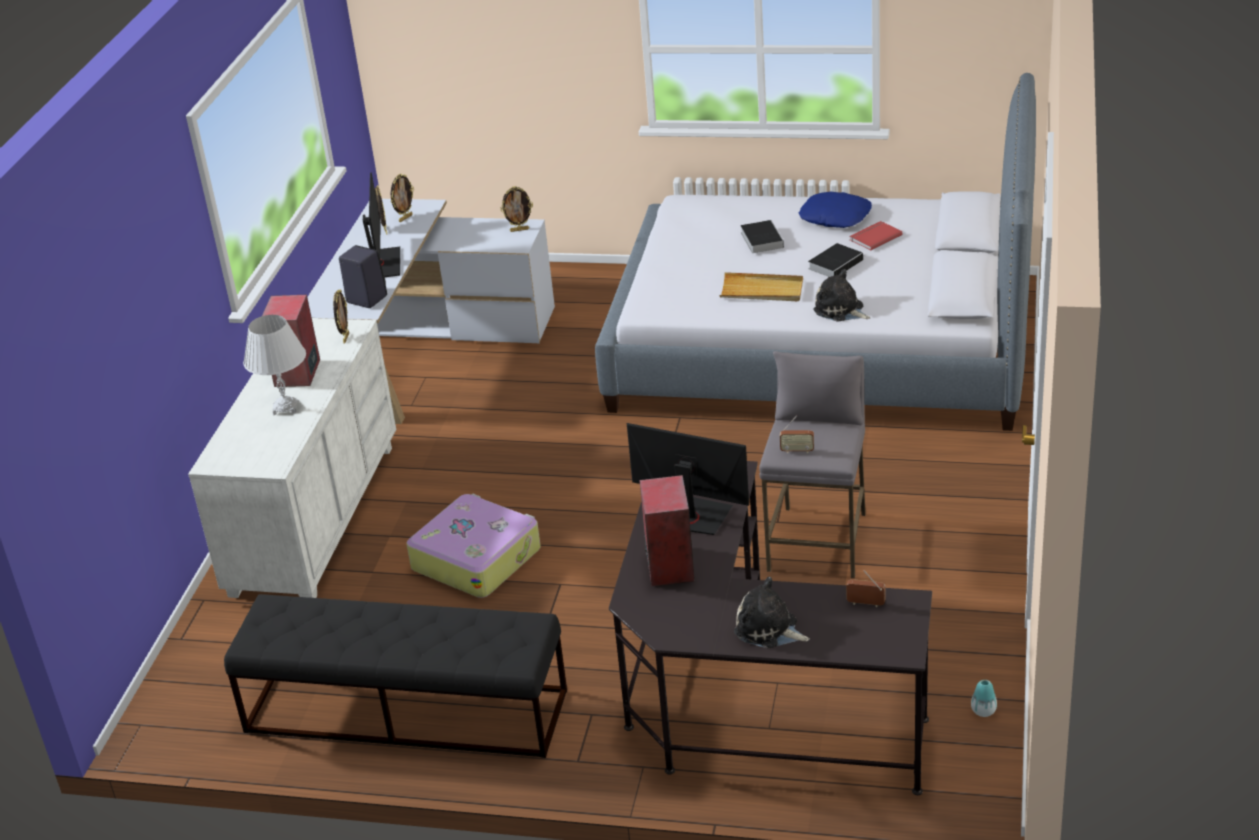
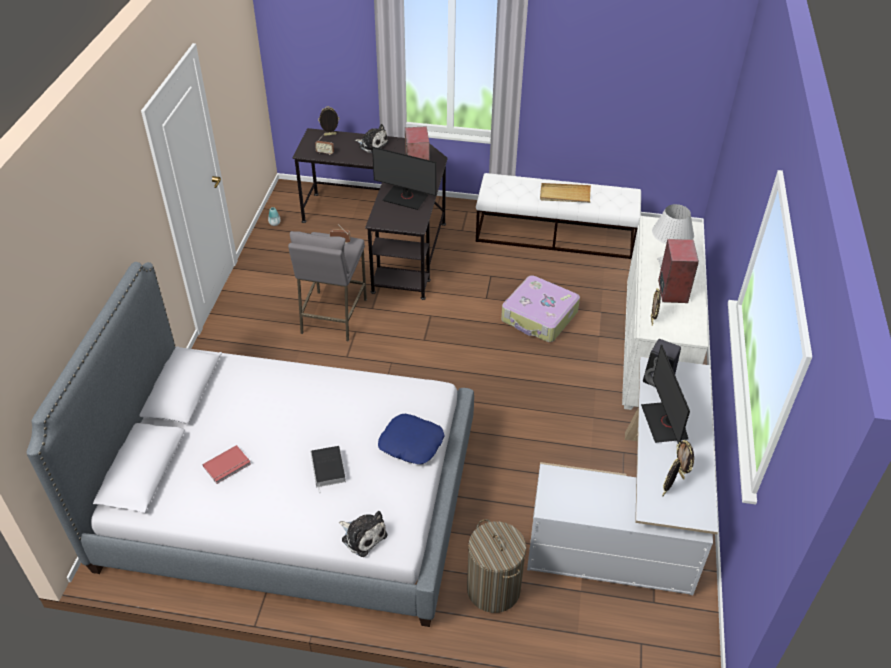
camera: 175 degrees right, 10 degrees up
(404, 711) = (555, 235): black bench -> white bench
(519, 230) = (555, 501): picture frame -> picture frame (330, 135)
(591, 295) = (493, 589): none -> laundry basket
(762, 291) = (338, 404): beige tray -> beige tray (565, 195)
(835, 217) = (253, 501): blue pillow -> blue pillow (411, 444)
(836, 263) = (270, 432): book -> none
(840, 310) = (281, 377): plush toy -> plush toy (362, 536)

